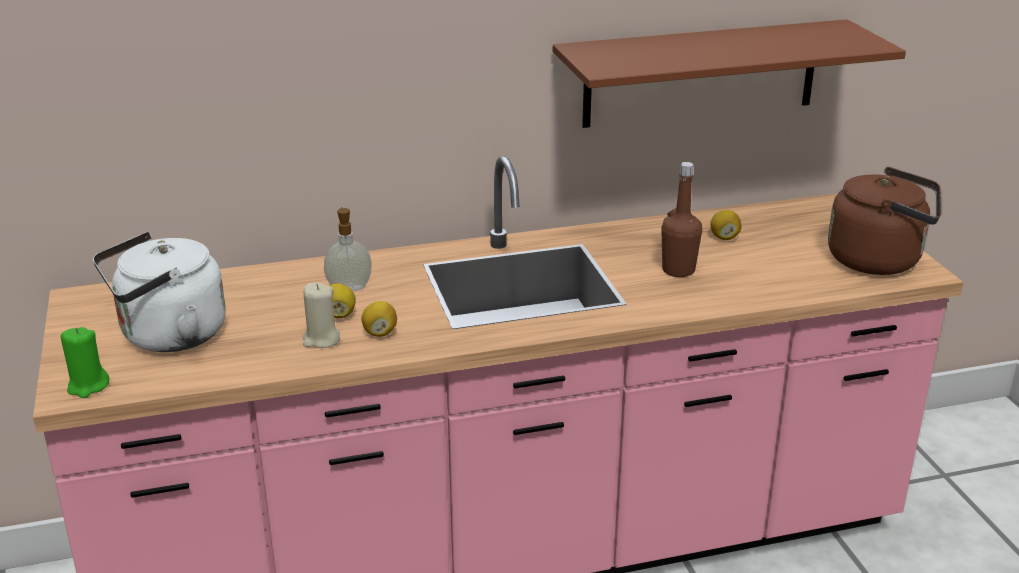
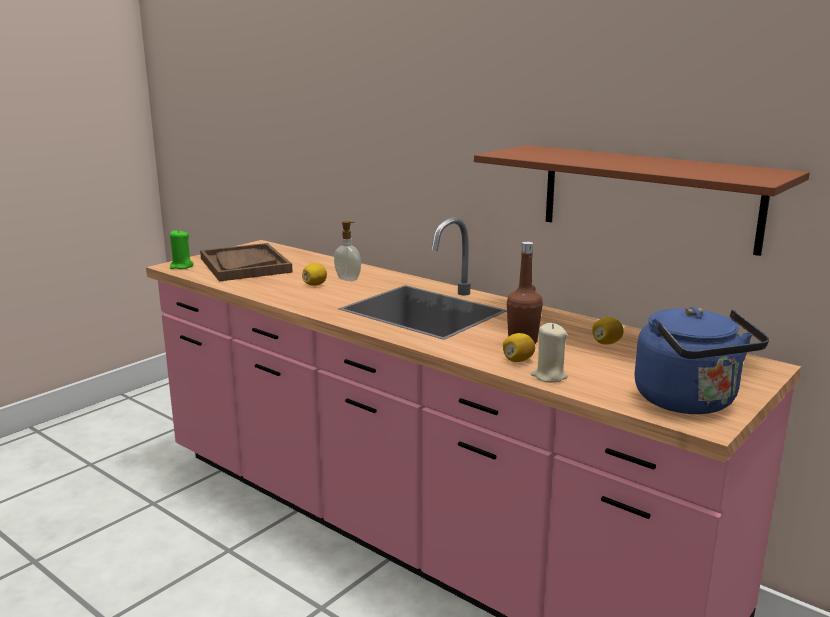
camera: 55 degrees right, 10 degrees down
(168, 336) = (245, 265): white kettle -> brown tray
(321, 339) = (282, 288): beige candle -> beige candle (549, 376)
(380, 332) = (308, 296): lemon -> lemon (518, 360)
(880, 260) = (690, 402): brown kettle -> blue kettle

